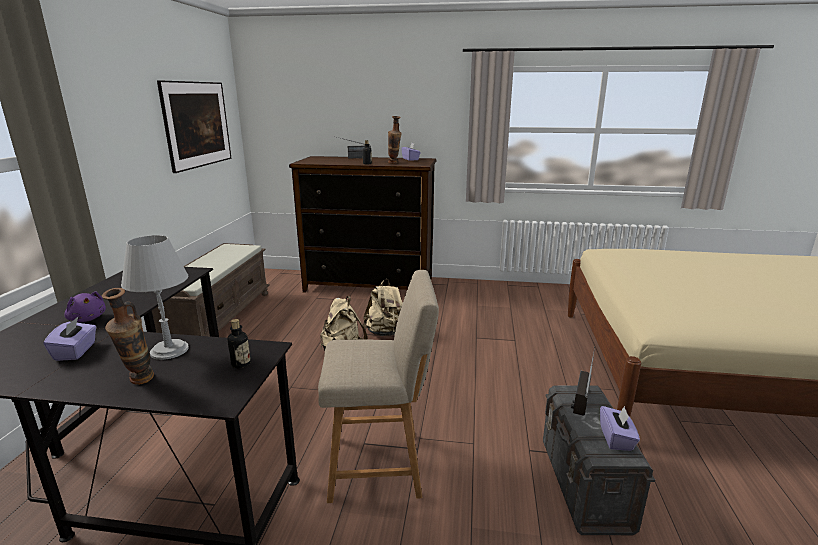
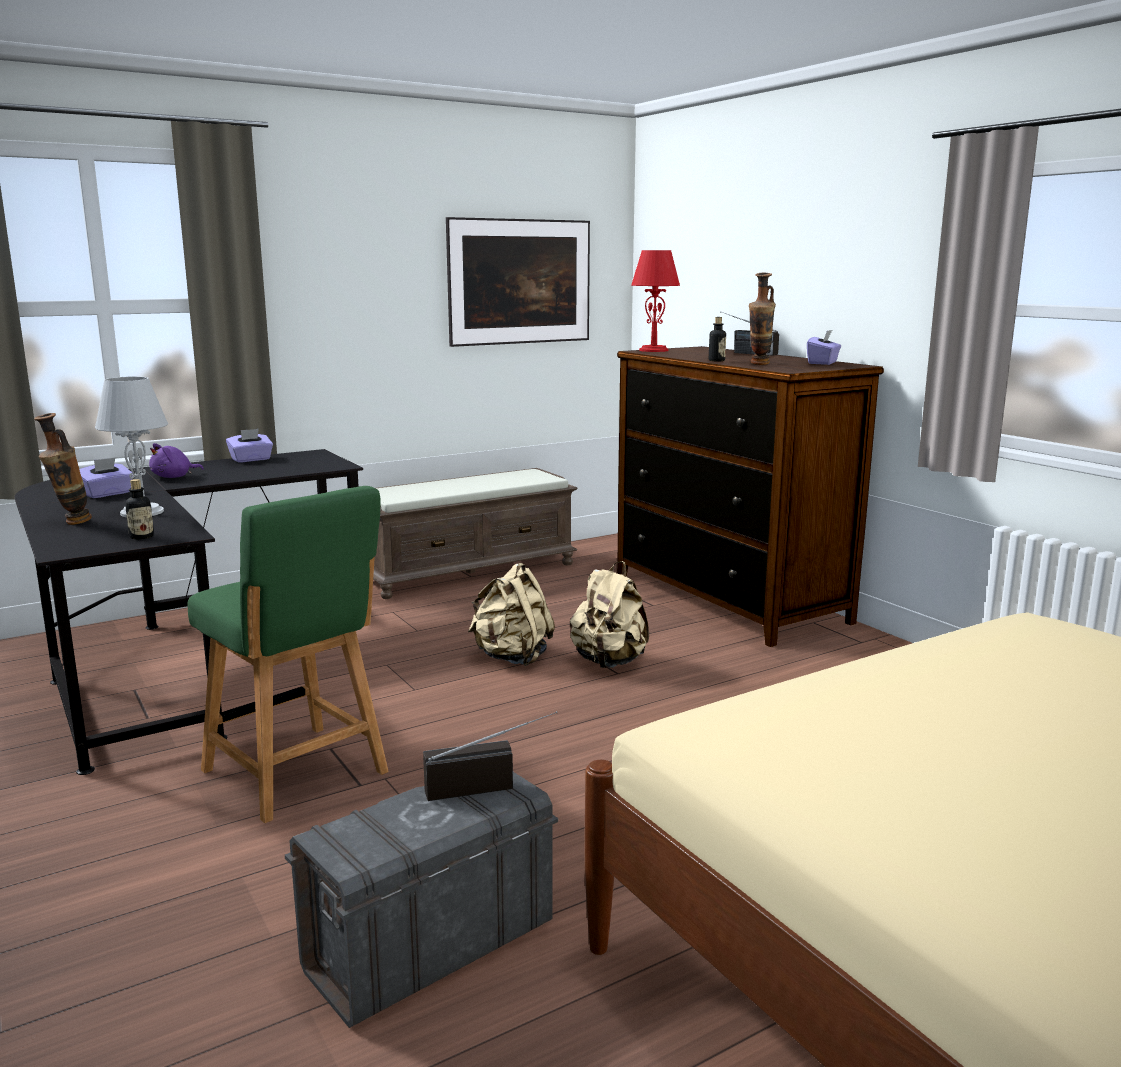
camera: 50 degrees right, 5 degrees down
(87, 318) = (174, 477): purple plush toy -> purple plush toy turned 45 degrees clockwise
(306, 161) = (654, 350): none -> red table lamp
(381, 465) = (299, 775): beige chair -> green chair
(616, 439) = (389, 840): purple tissue box -> purple tissue box (251, 459)

